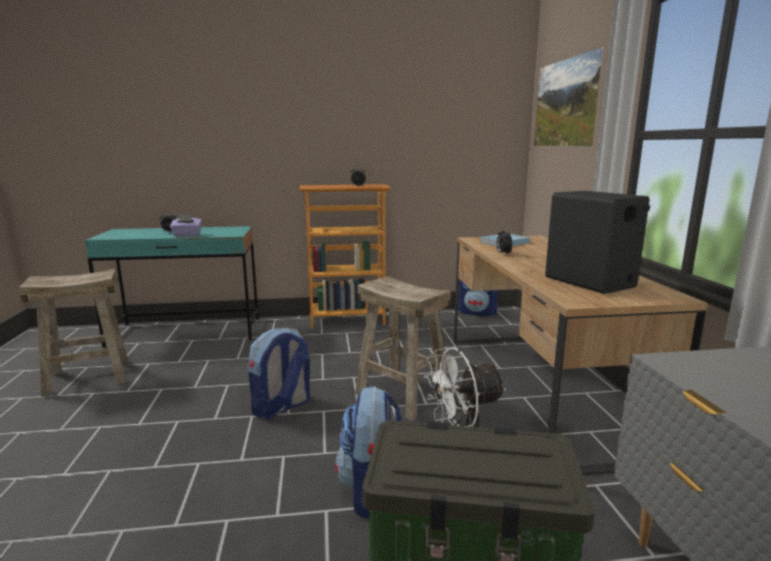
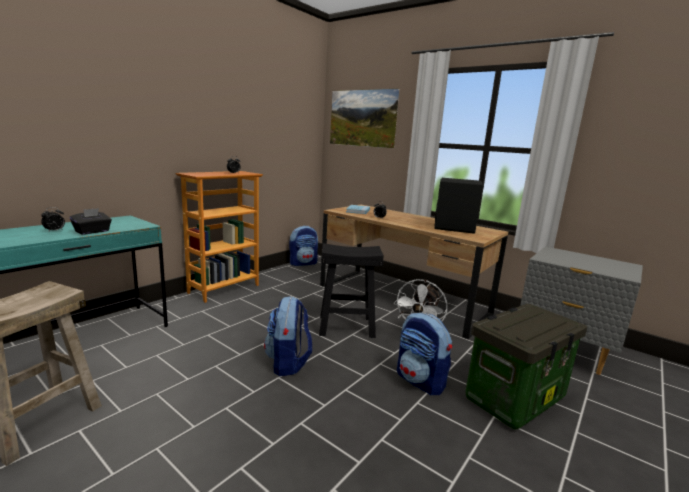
camera: 45 degrees left, 0 degrees up
(187, 235) = (92, 231): purple tissue box -> black tissue box
(401, 395) = (346, 326): beige stool -> black stool

